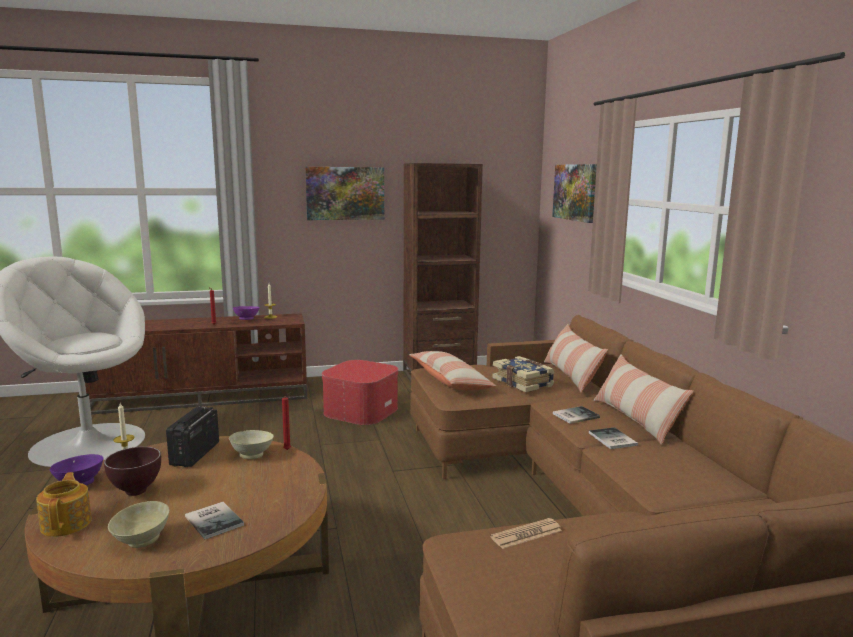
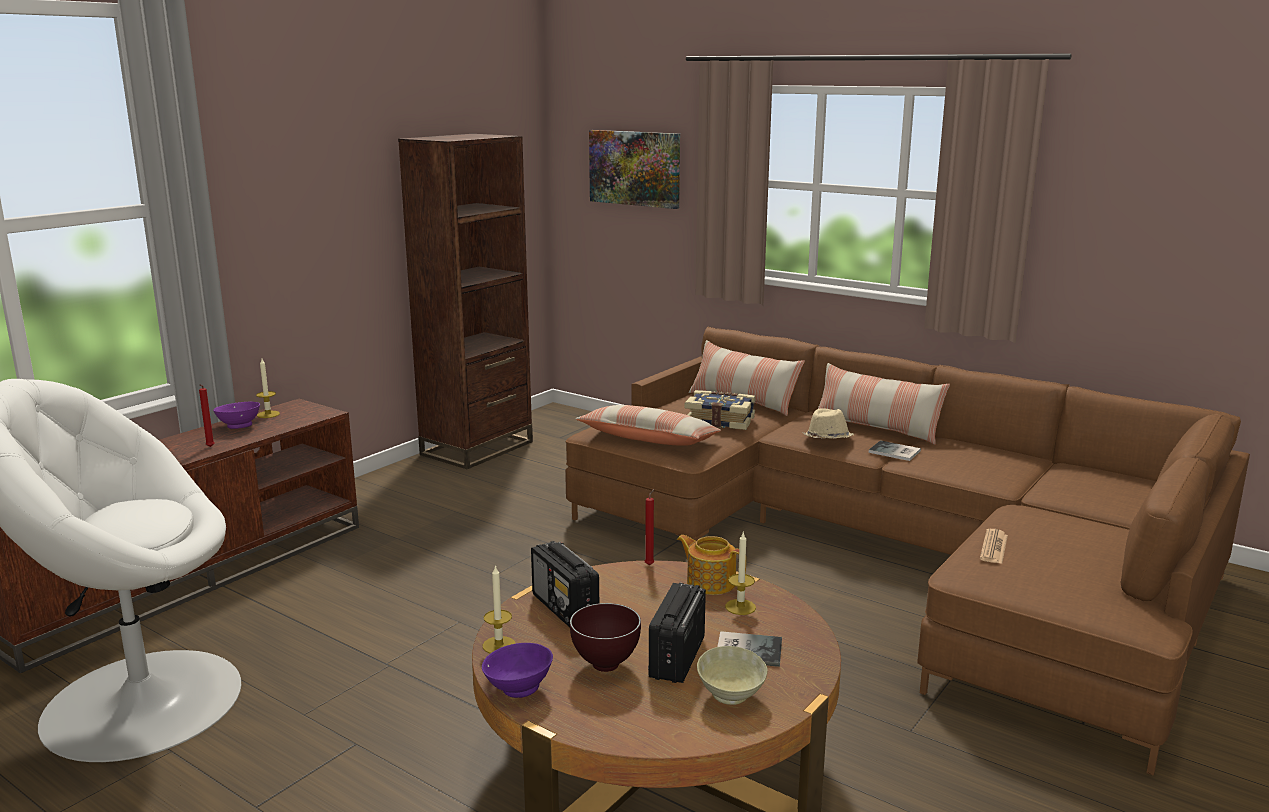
camera: 40 degrees left, 5 degrees up
(67, 523) = (618, 722): teapot -> teapot (710, 582)
(172, 505) = (677, 658): none -> radio
(253, 455) = (629, 584): beige bowl -> none
(273, 494) = (740, 607): none -> candle
(345, 193) = (325, 193): picture -> none
(361, 410) = (463, 519): ottoman -> none
(574, 415) = (827, 440): book -> beige hat

